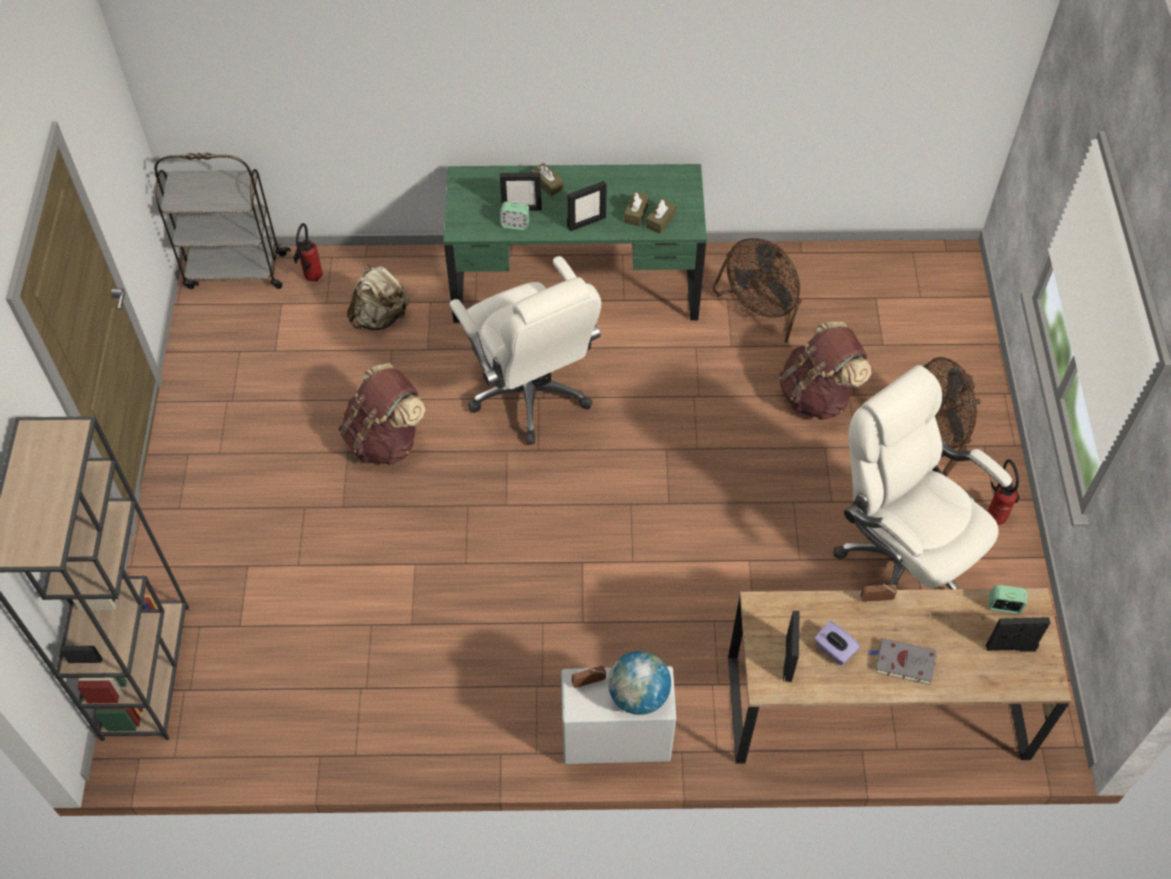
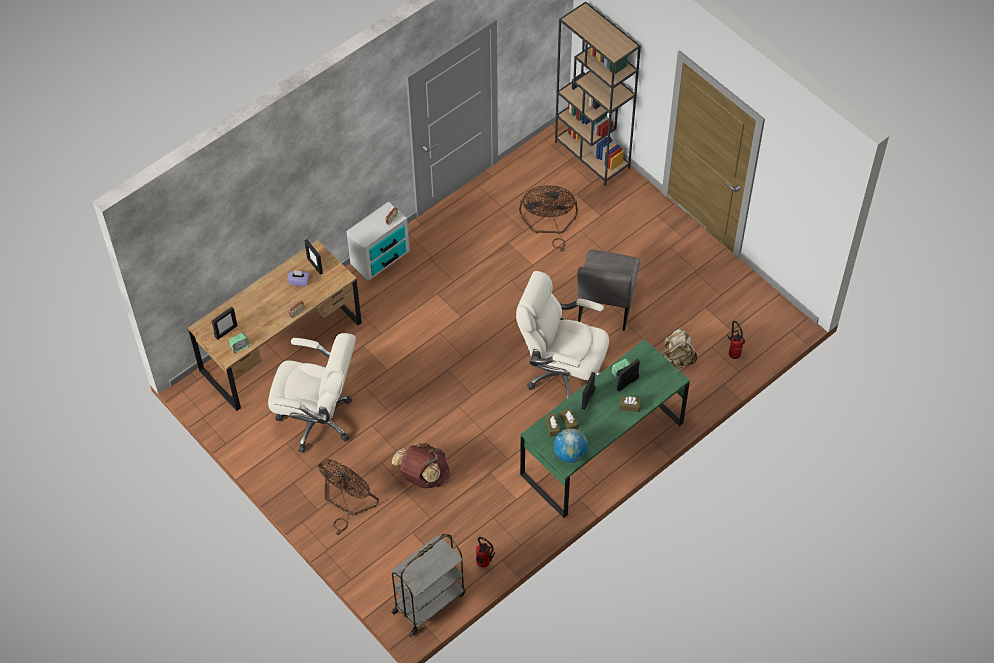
camera: 140 degrees right, 0 degrees up
(234, 271) = (775, 329): grey cart -> grey cart (430, 603)
(385, 439) = (605, 305): brown backpack -> grey chair
(638, 695) = (368, 228): globe -> globe (570, 453)
(760, 306) = (495, 508): brown fan -> brown fan (550, 226)
(903, 663) = (267, 295): grey book -> none
(995, 515) = (287, 475): fire extinguisher -> fire extinguisher (484, 564)

